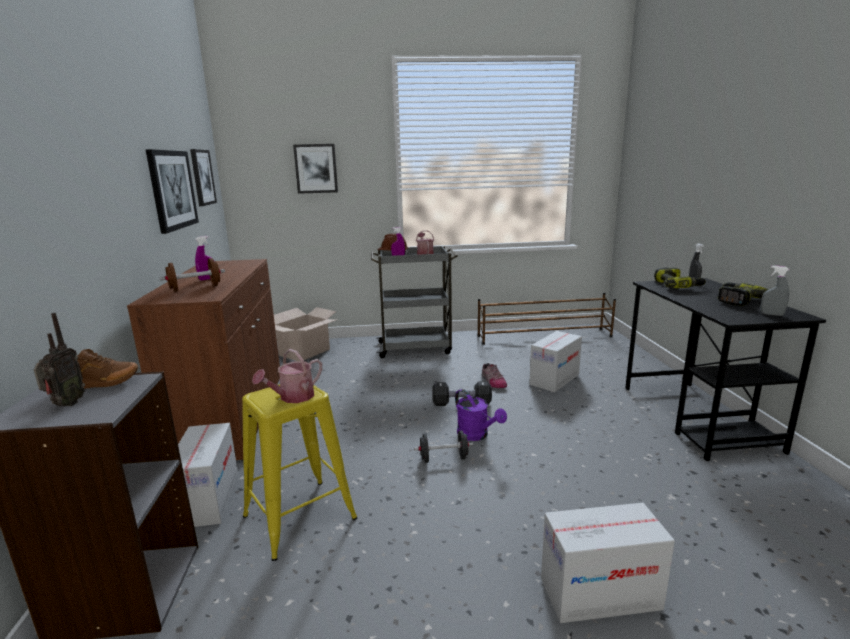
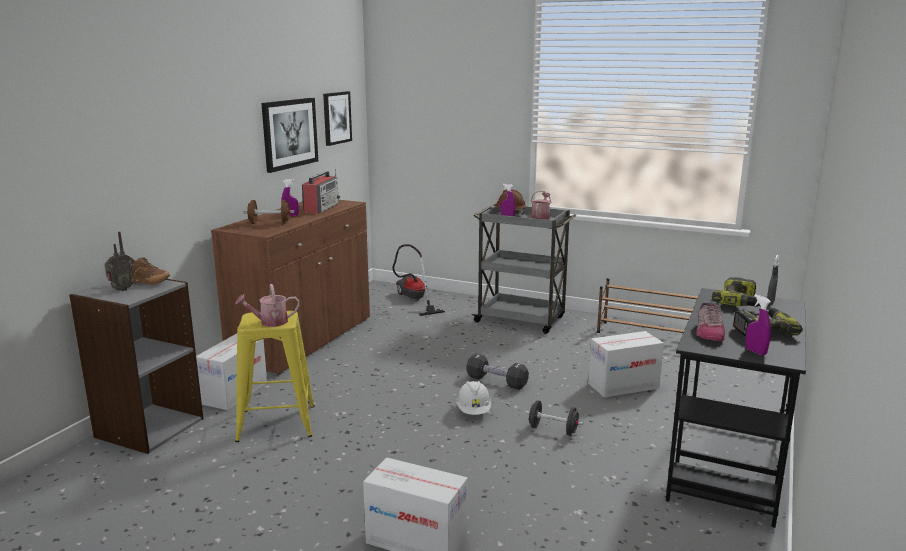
camera: 30 degrees right, 0 degrees up
(229, 268) = (321, 208): none -> radio
(304, 352) = (414, 300): cardboard box -> vacuum cleaner
(316, 168) = (452, 112): picture -> none
(443, 458) = (422, 419): black dumbbell -> black dumbbell (553, 430)
(477, 435) = (473, 411): purple watering can -> white hard hat
(493, 382) = (554, 371): shoe -> shoe (708, 331)
(771, 314) = (755, 352): grey spray bottle -> purple spray bottle

